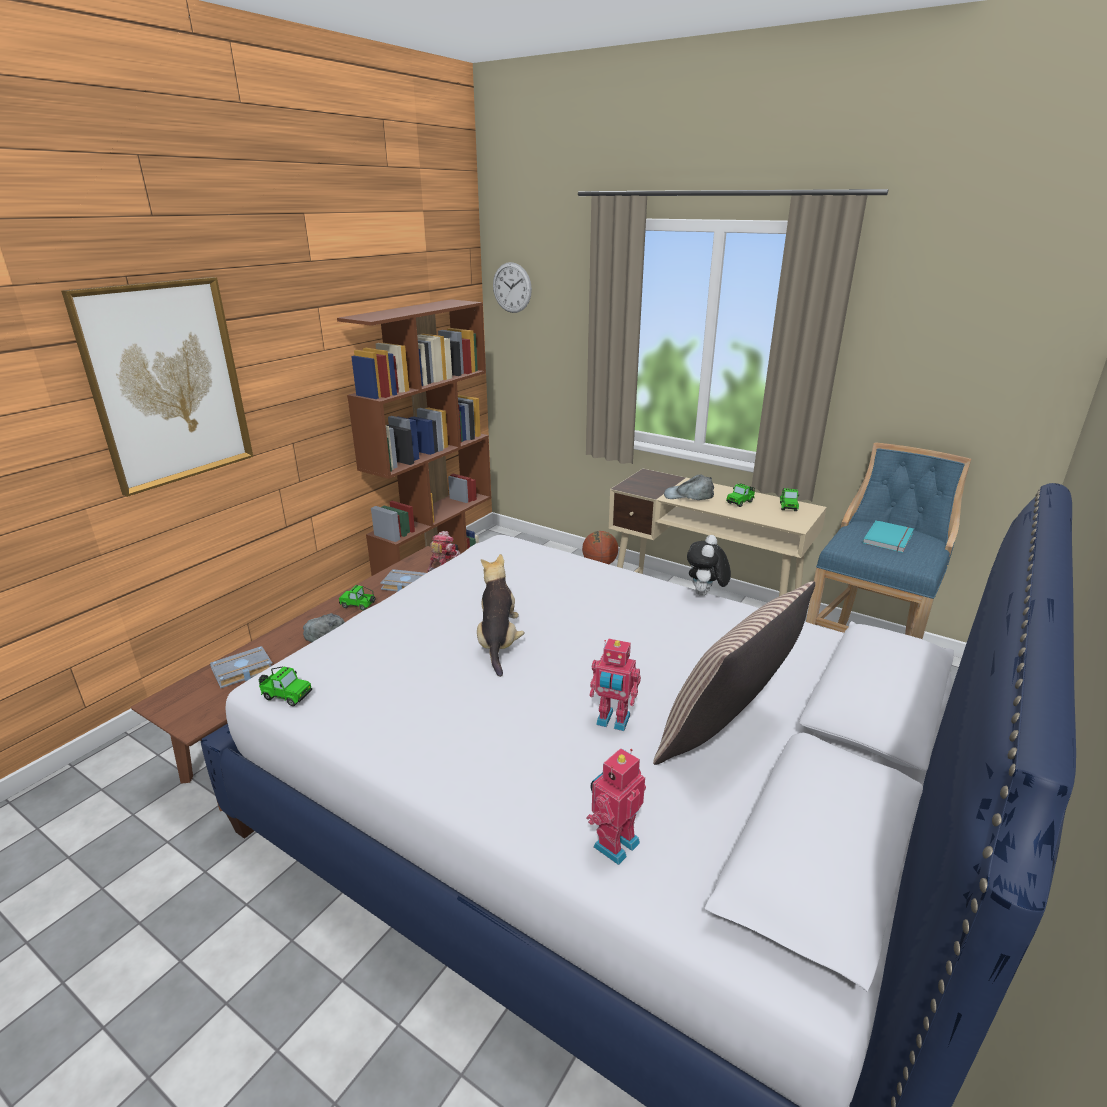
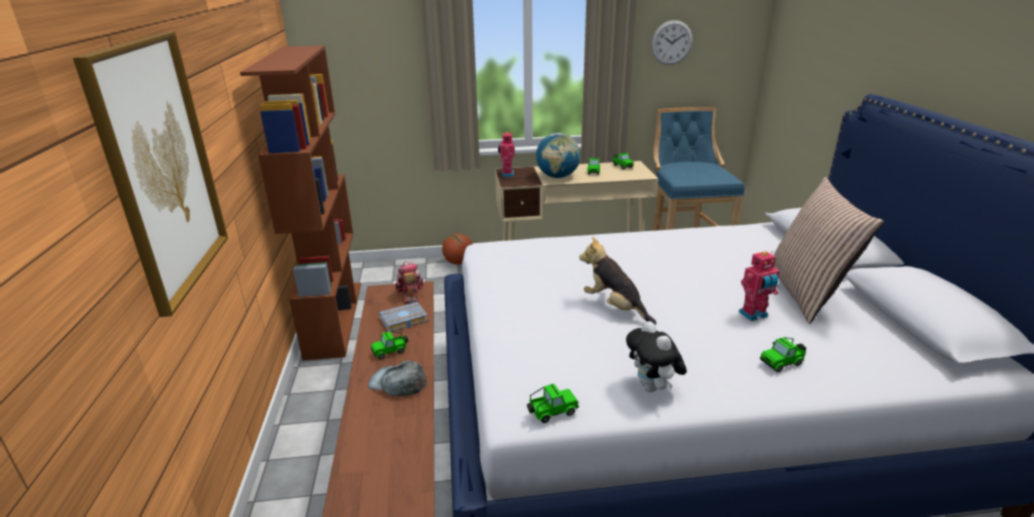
camera: 40 degrees left, 0 degrees up
(242, 671) = (379, 449): grey book -> none
(512, 287) = (324, 31): wall clock -> wall clock (671, 42)
(538, 780) = (782, 363): none -> toy car
(614, 843) = (865, 368): toy robot -> toy robot (507, 174)
(689, 495) = (557, 176): grey cap -> globe
(705, 594) = (666, 230): plush toy -> plush toy (653, 388)
(890, 538) = (691, 169): turquoise book -> none

